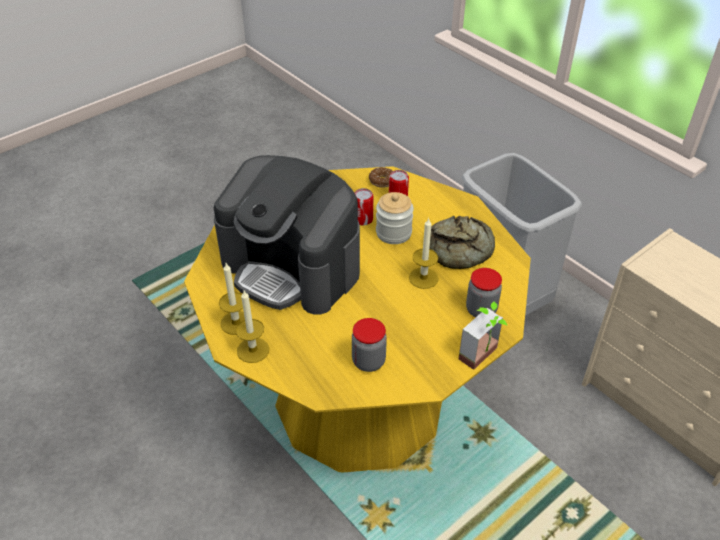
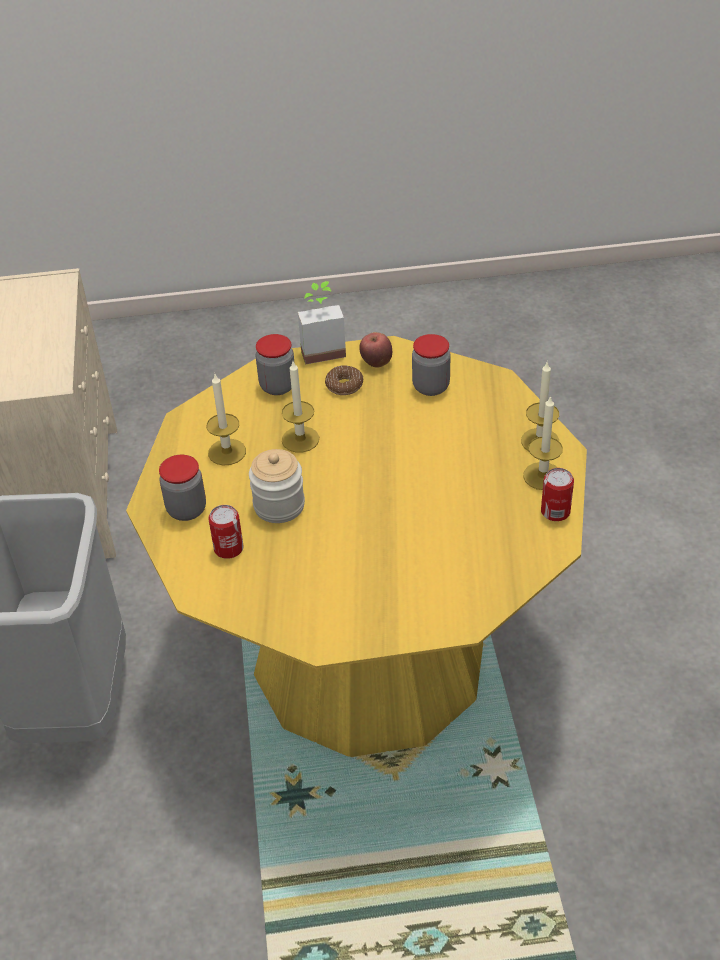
camera: 145 degrees left, 0 degrees up
(292, 267) = (436, 514): coffee machine -> none
(363, 219) = (298, 541): can -> can (555, 511)
(382, 181) = (217, 589): donut -> donut (344, 385)
(429, 364) = (376, 363): none -> apple
(444, 209) = (186, 509): none -> jar
(460, 250) = (227, 452): bread -> candle

